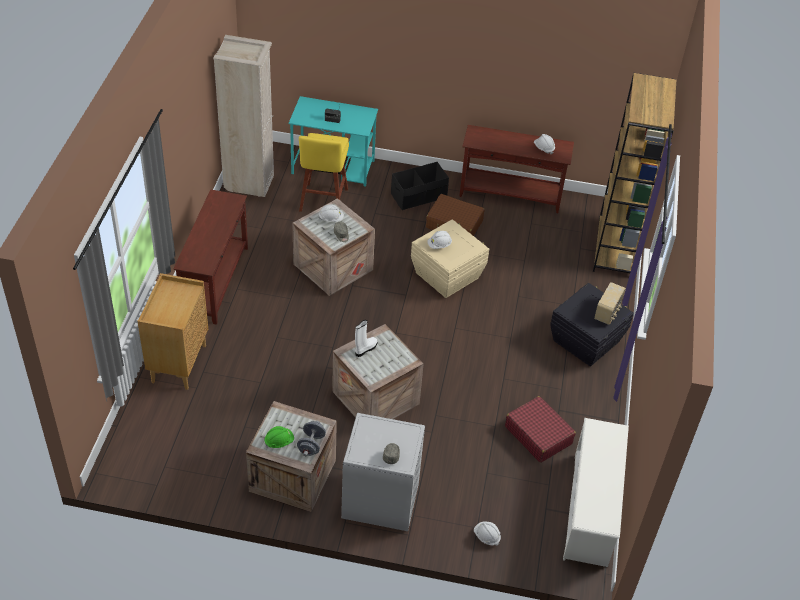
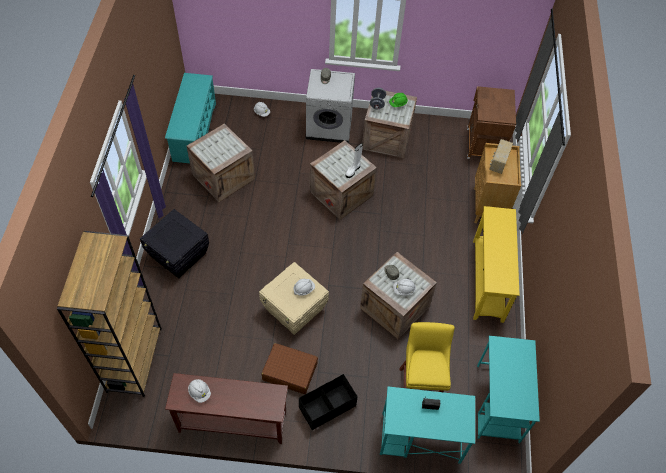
camera: 175 degrees right, 10 degrees up
(147, 449) = (484, 146): none -> brown cart
(215, 282) = (488, 281): brown console table -> yellow console table
(249, 182) = (498, 403): beige cabinet -> turquoise desk
(538, 435) = (224, 177): red suitcase -> crate
(590, 510) = (194, 132): white shoe rack -> turquoise shoe rack
(608, 312) = (161, 235): radio -> radio (498, 163)

